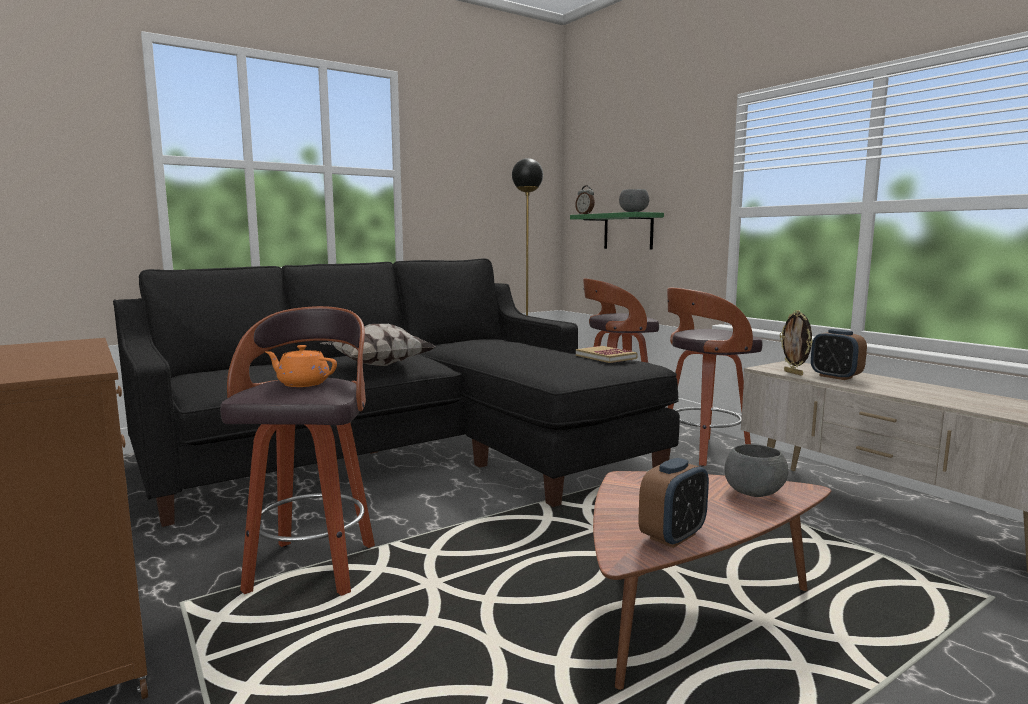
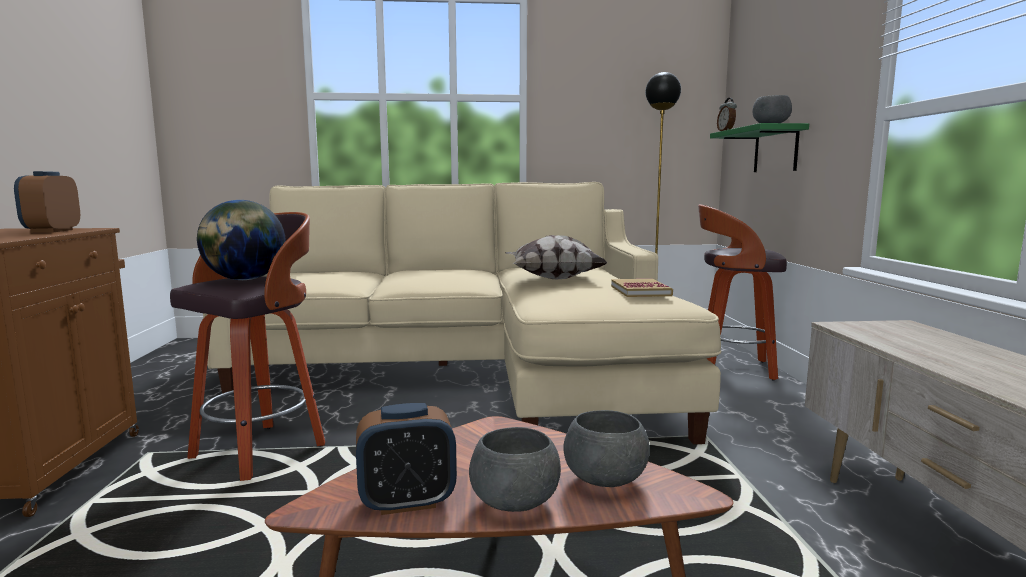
camera: 30 degrees right, 0 degrees up
(302, 383) = (245, 279): orange teapot -> globe
(377, 365) = (424, 279): pillow -> pillow (552, 278)
(408, 453) = (468, 371): black sofa -> beige sofa
(702, 452) = (789, 429): stool -> none
(734, 519) = (515, 504): none -> grey bowl
(794, 373) = (873, 336): picture frame -> none
(835, 377) = (934, 348): alarm clock -> alarm clock (52, 231)

